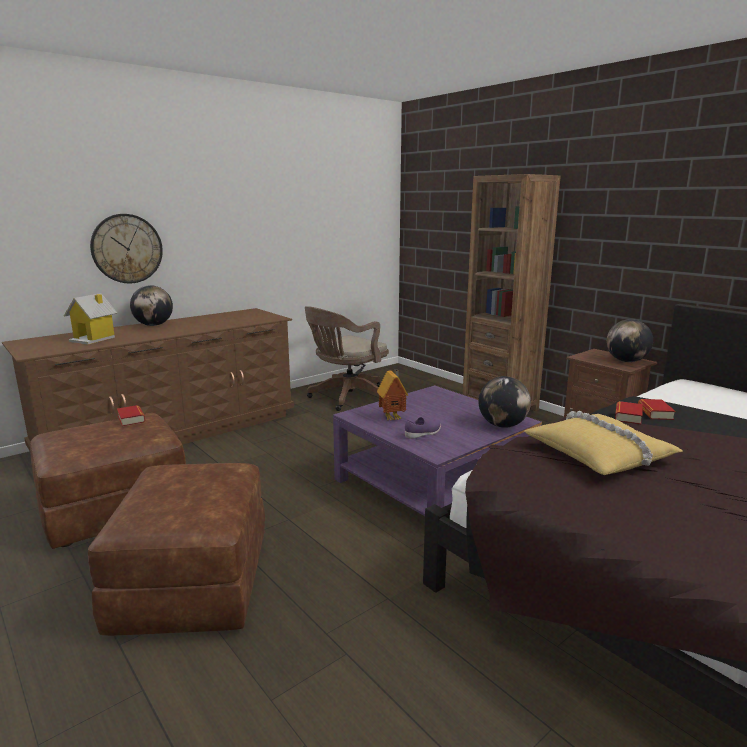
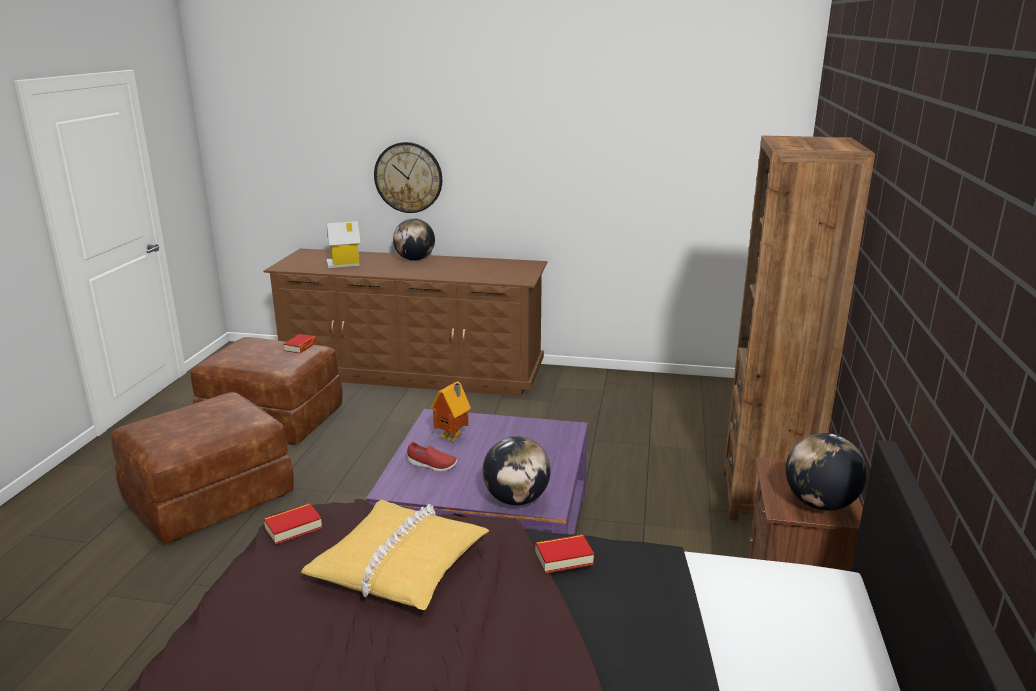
camera: 50 degrees right, 5 degrees up
(346, 398) = (616, 401): brown office chair -> none
(423, 434) = (432, 466): purple shoe -> red shoe
(655, 413) = (621, 578): book -> book (293, 528)

